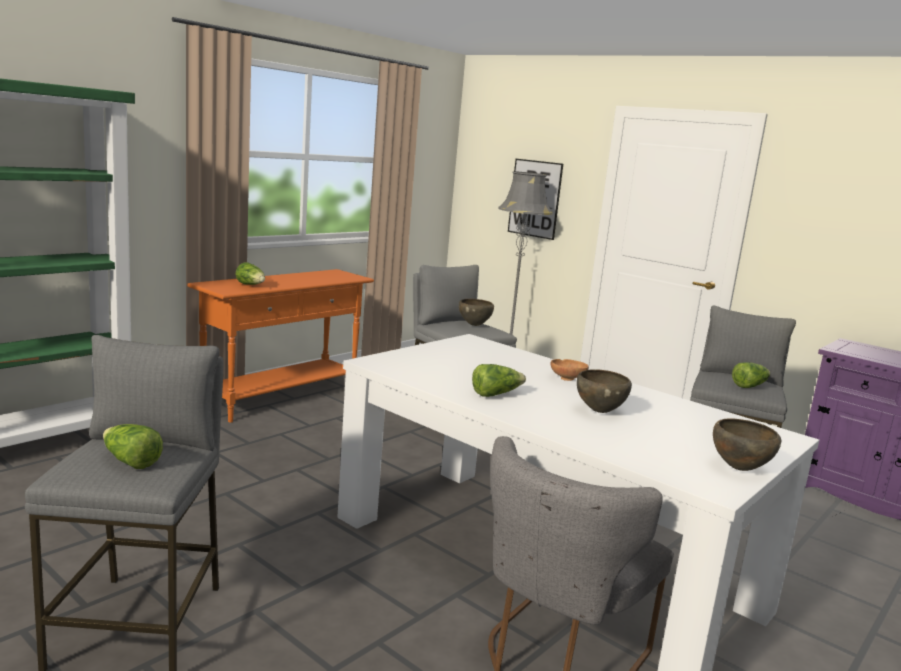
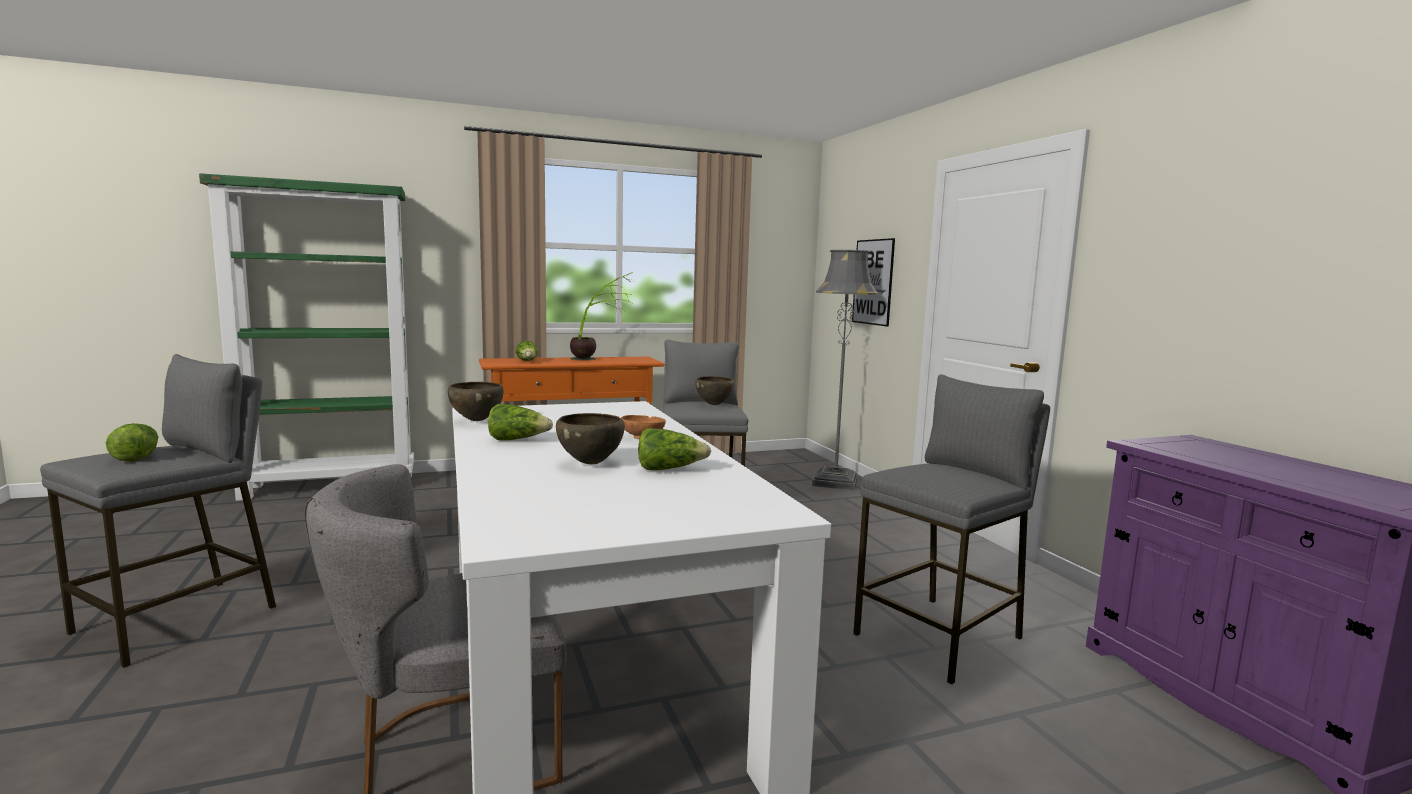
camera: 30 degrees right, 5 degrees down
(305, 277) = (598, 359): none -> potted plant
(738, 468) = (601, 529): brown bowl -> brown bowl (476, 420)
(749, 386) = (949, 479): lettuce -> lettuce (669, 469)

